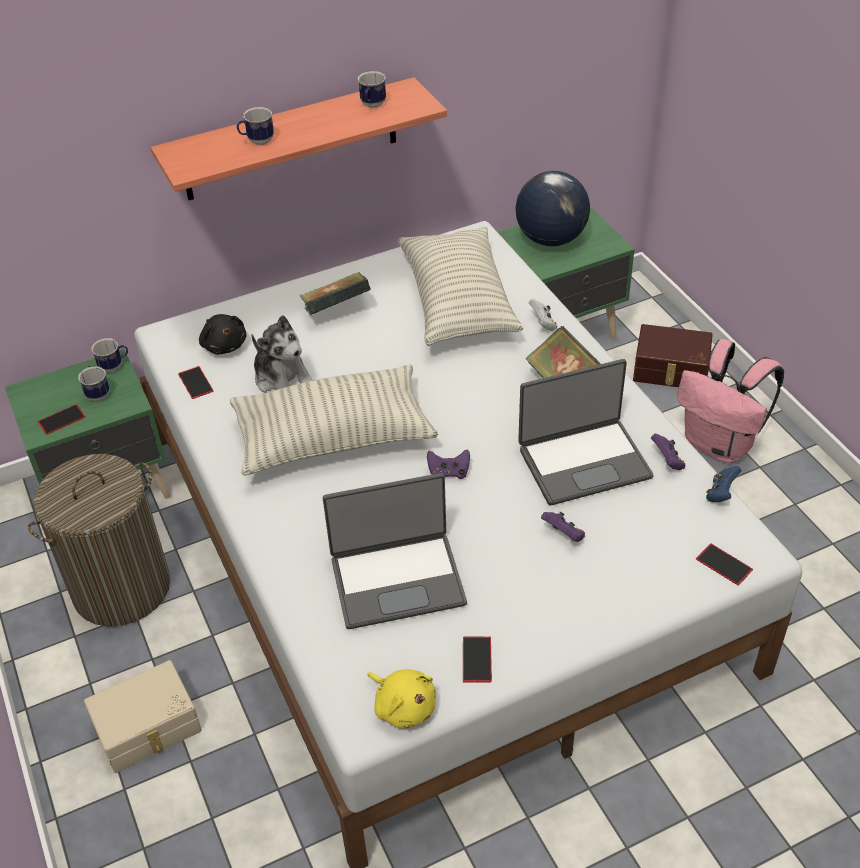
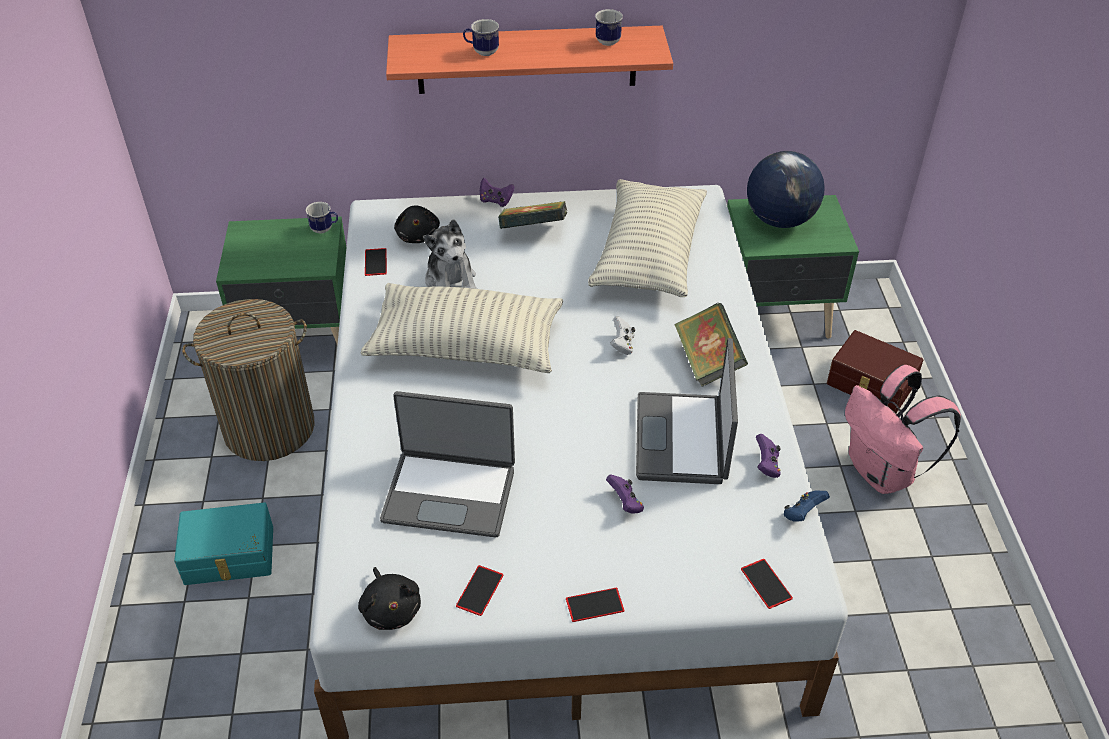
camera: 20 degrees right, 0 degrees up
(61, 419) = (258, 263): phone -> phone (595, 605)
(97, 393) = (298, 248): mug -> none
(148, 728) = (229, 557): beige storage box -> turquoise storage box
(403, 706) = (391, 609): yellow plush toy -> black plush toy
(448, 473) = (551, 410): purple game controller -> purple game controller (496, 201)
(543, 324) = (718, 298): white game controller -> white game controller (622, 345)
(583, 461) = (683, 440): laptop -> laptop turned 90 degrees clockwise

